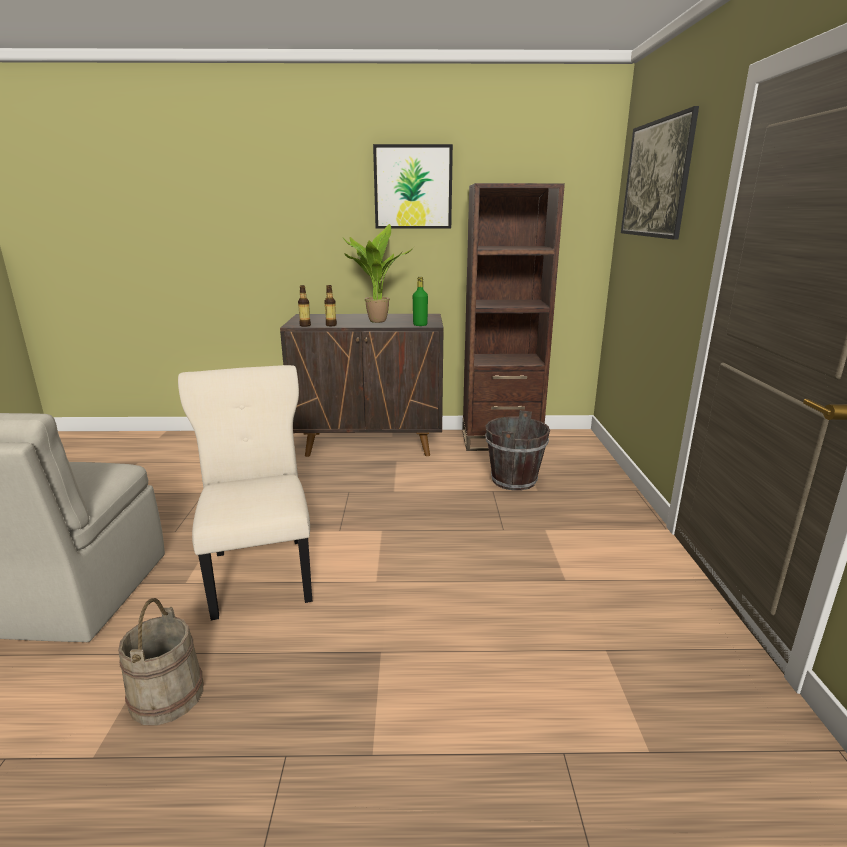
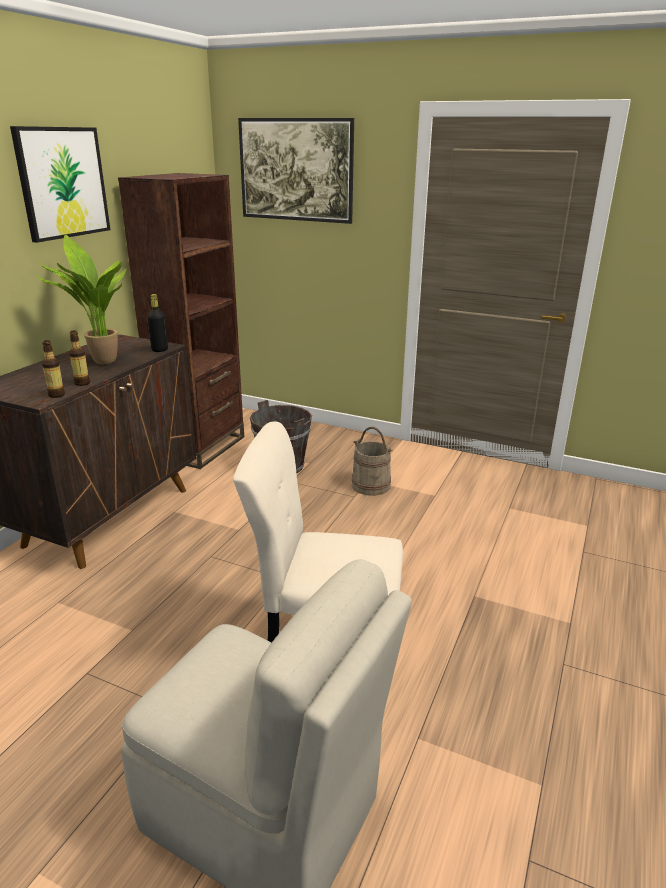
camera: 65 degrees left, 5 degrees up
(167, 695) = (481, 729): beige bucket -> beige bucket (371, 485)
(420, 325) = (159, 350): green bottle -> black bottle

